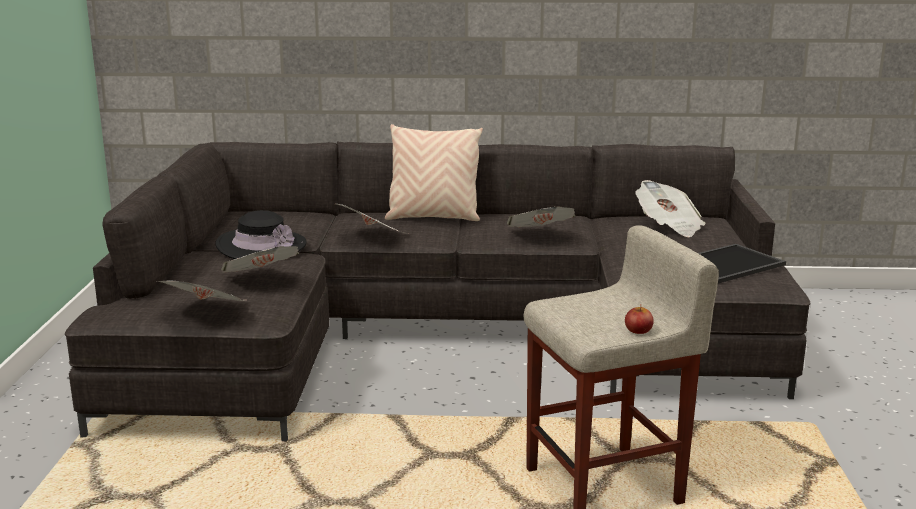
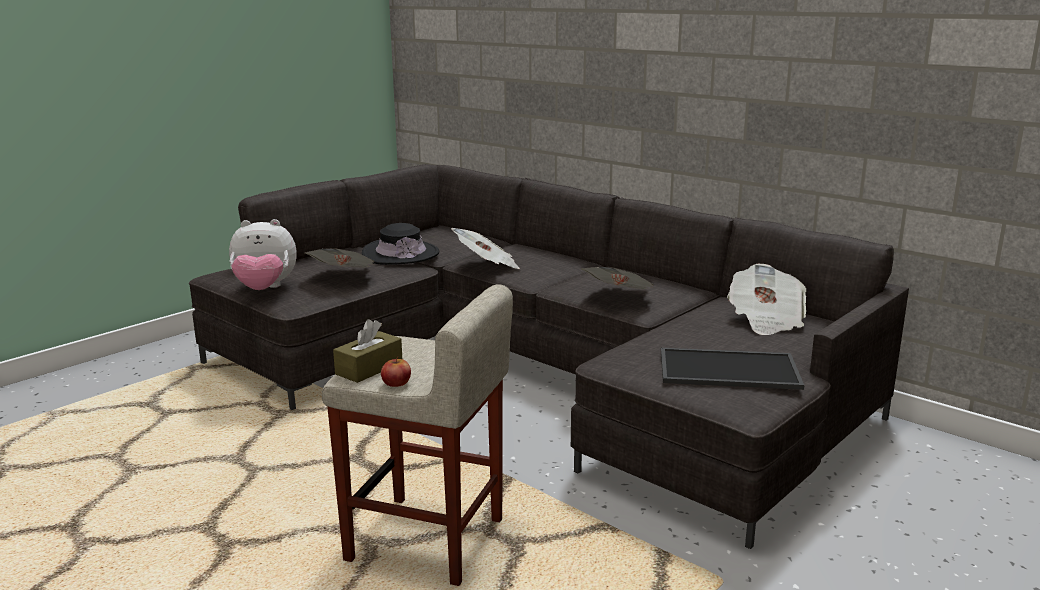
camera: 40 degrees right, 0 degrees up
(207, 313) = (265, 289): newspaper -> plush toy
(433, 217) = (570, 262): beige pillow -> none
(589, 328) = (369, 368): none -> brown tissue box

